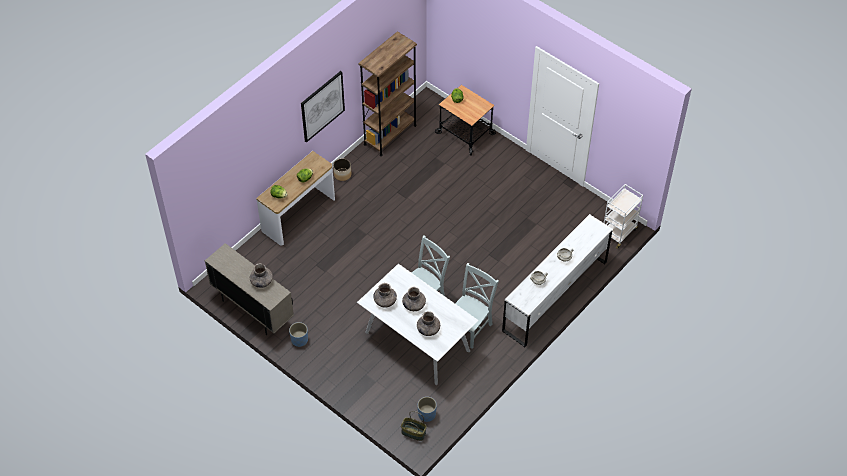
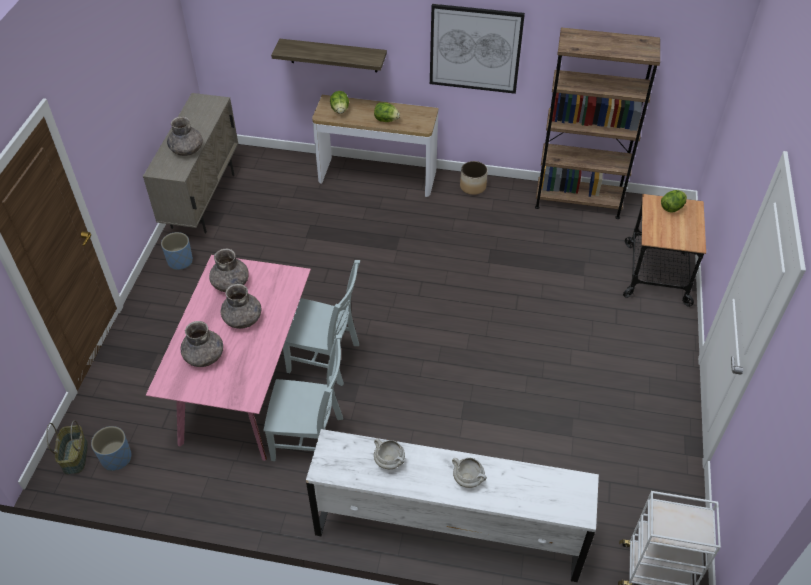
camera: 60 degrees right, 5 degrees down
(257, 171) = (333, 55): none -> shelf
(418, 341) = (247, 386): white dining table -> pink dining table

